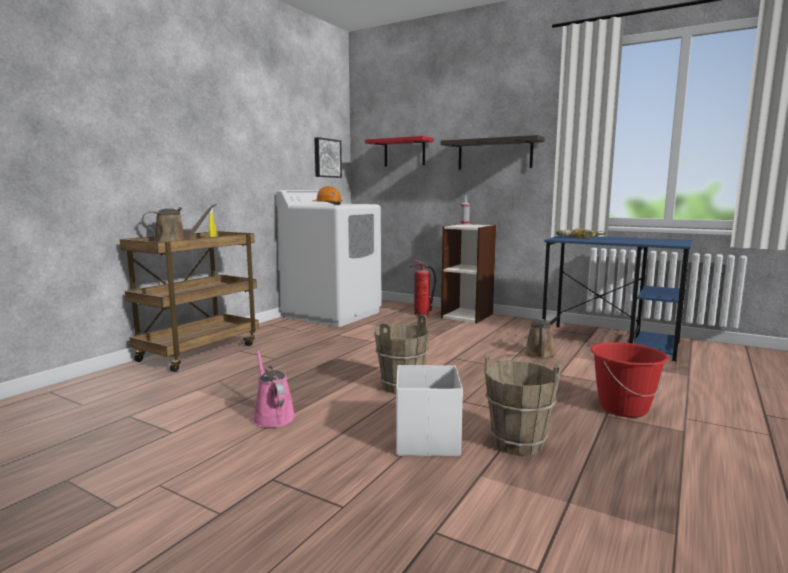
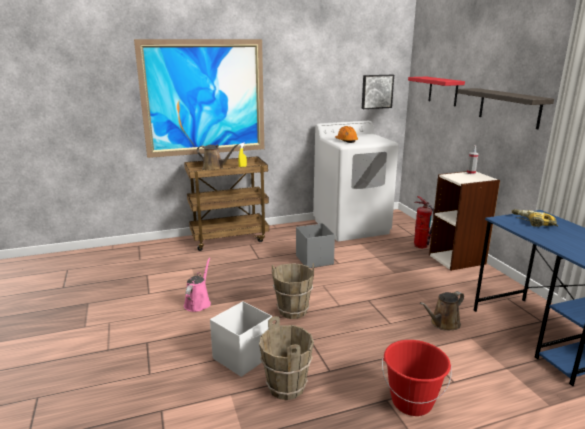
camera: 40 degrees right, 10 degrees up
(143, 142) = (204, 98): none -> picture
(343, 344) = (314, 260): none -> grey storage box

